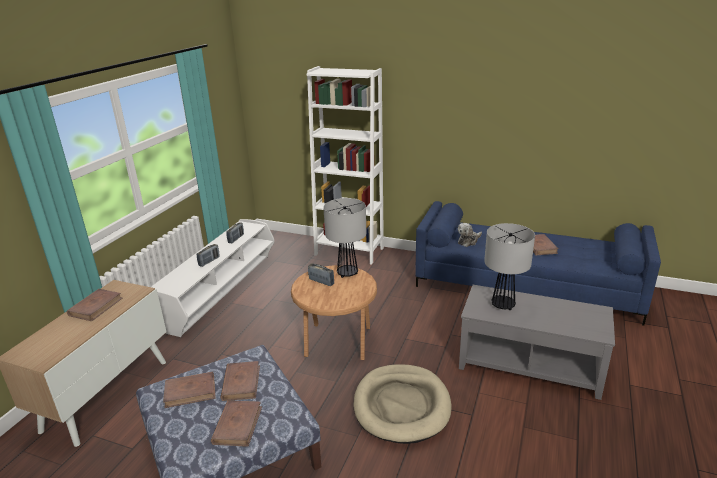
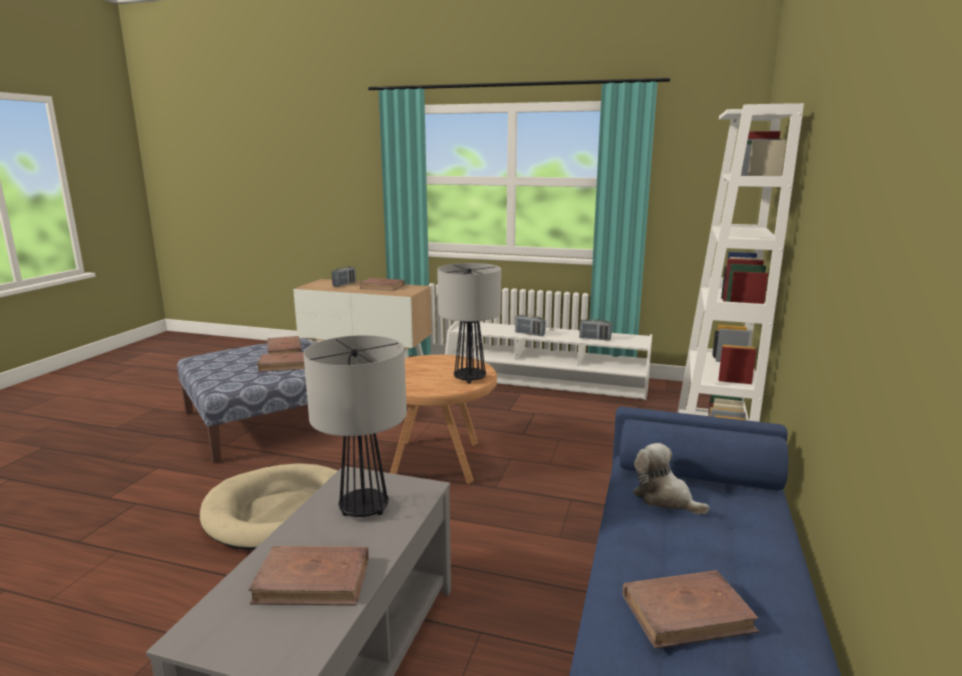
camera: 85 degrees right, 10 degrees down
(237, 425) = (224, 368): brown book -> brown book (313, 580)
(321, 281) = (446, 366): radio -> radio (344, 284)

